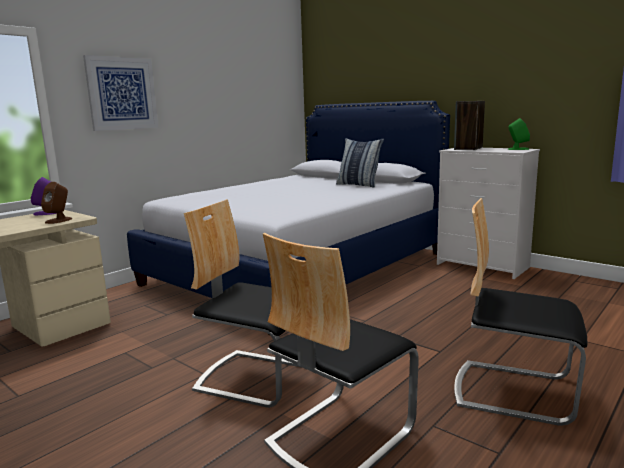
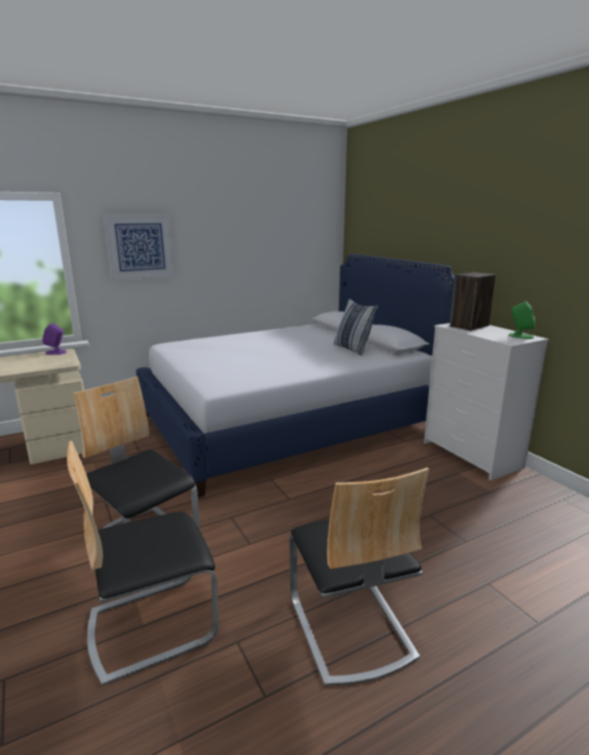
camera: 20 degrees right, 5 degrees up
(59, 220) = (50, 364): brown speaker -> none
(513, 391) = (349, 626): chair -> chair turned 150 degrees counterclockwise

